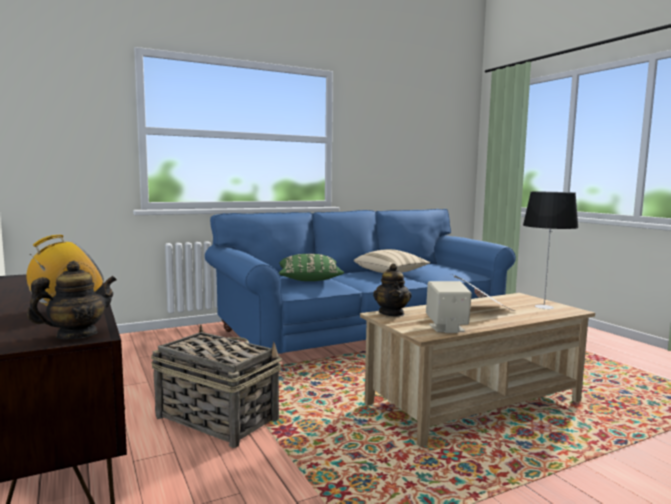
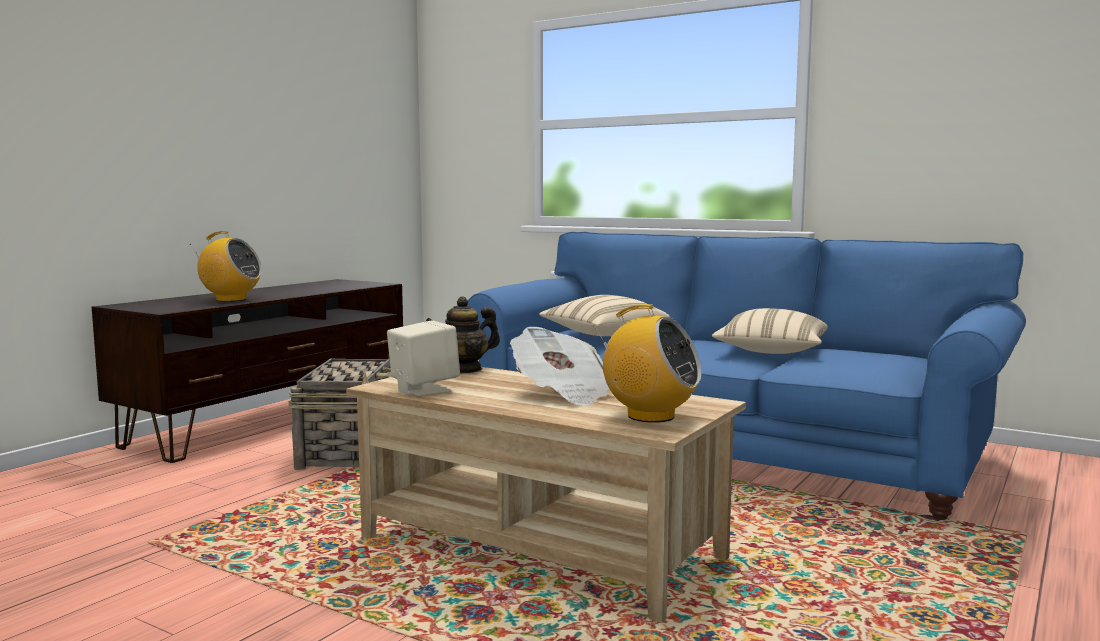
camera: 60 degrees right, 0 degrees up
(76, 335) = (163, 309): teapot -> none
(309, 280) = (603, 335): green pillow -> beige pillow
(543, 306) = (650, 416): table lamp -> radio

